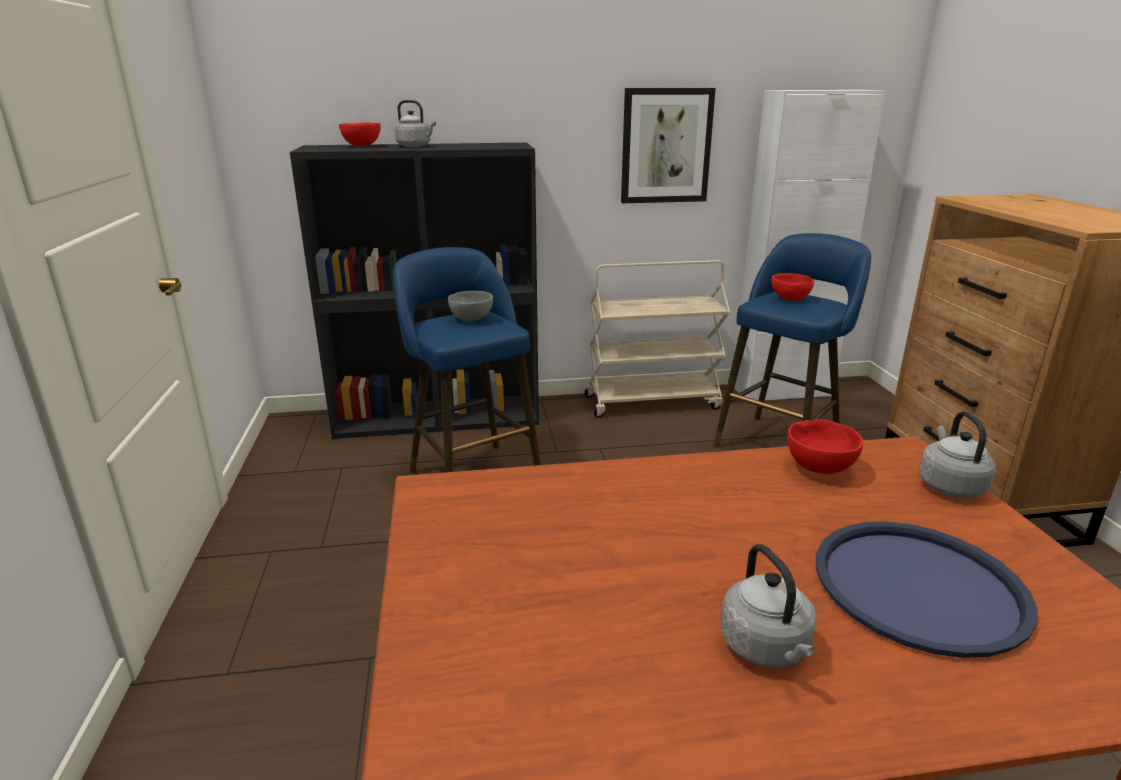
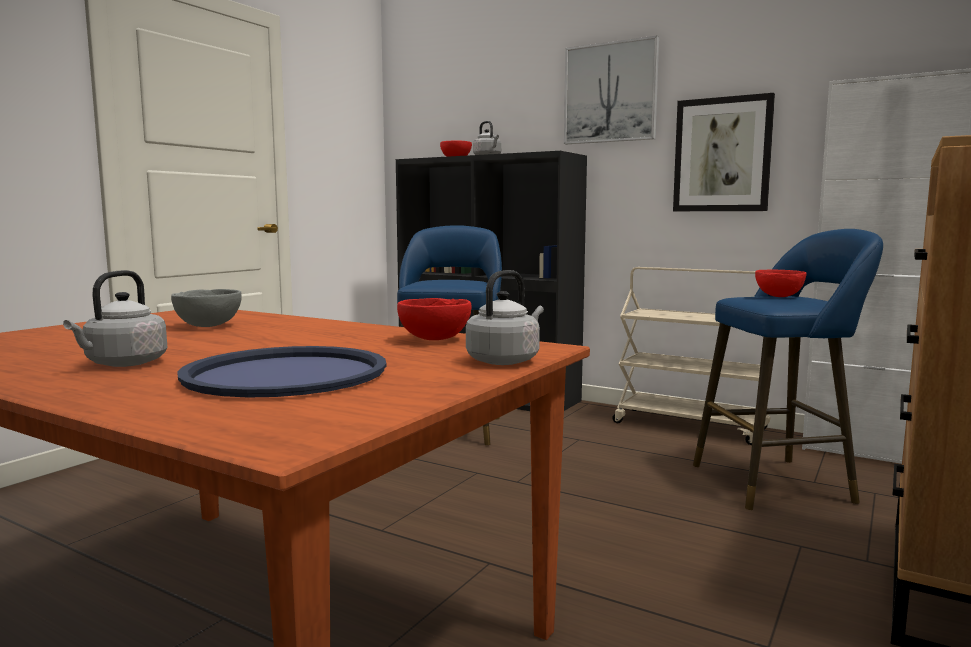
camera: 40 degrees right, 15 degrees down
(471, 319) = (456, 280): grey bowl -> grey bowl (209, 326)
(550, 71) = (610, 93): none -> picture

